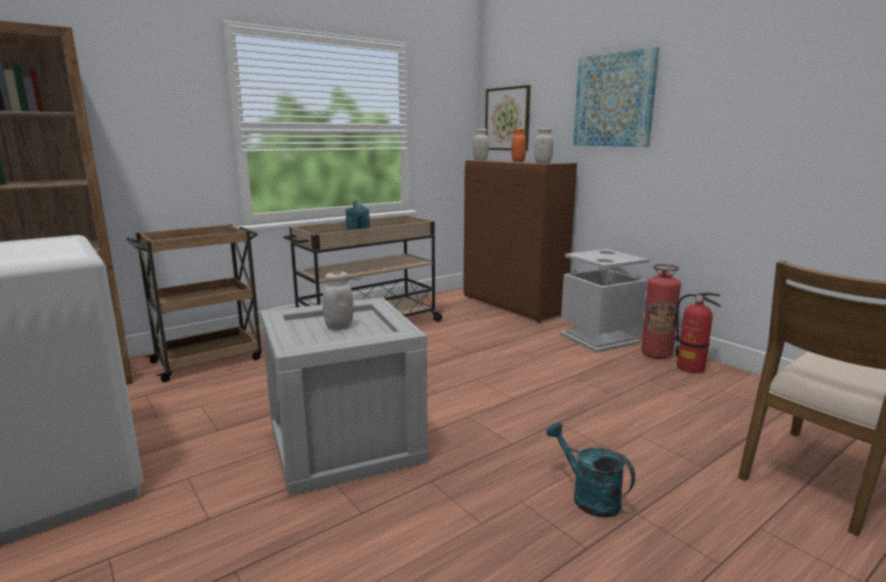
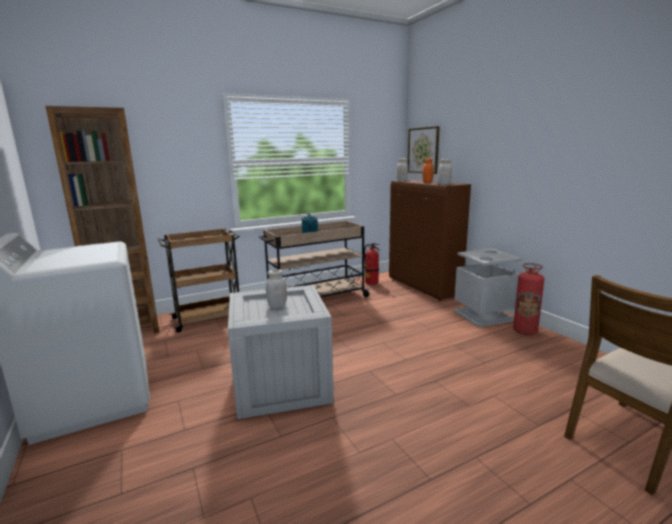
camera: 10 degrees right, 0 degrees up
(588, 497) = (442, 440): turquoise watering can -> none
(614, 100) = (498, 138): picture -> none
(690, 368) = (550, 344): fire extinguisher -> fire extinguisher (372, 282)

